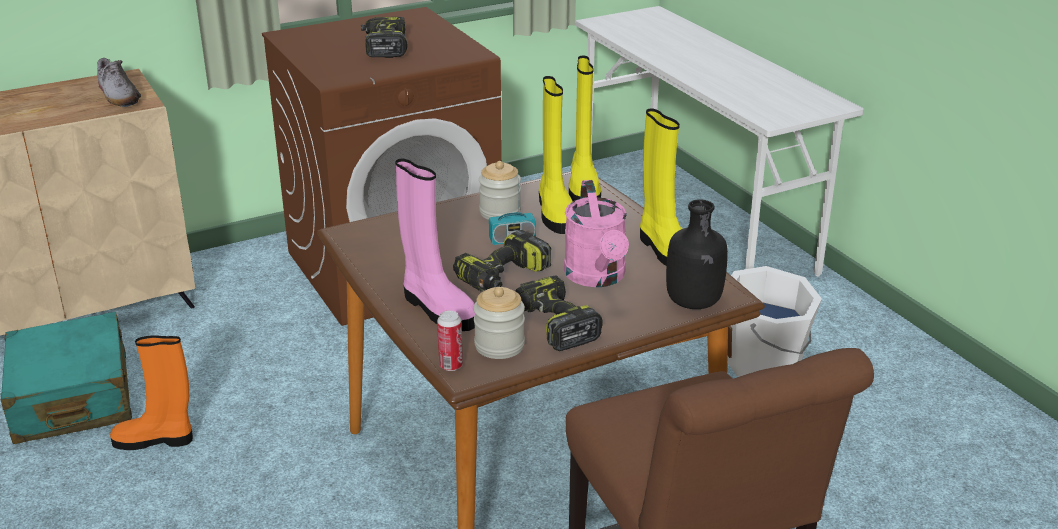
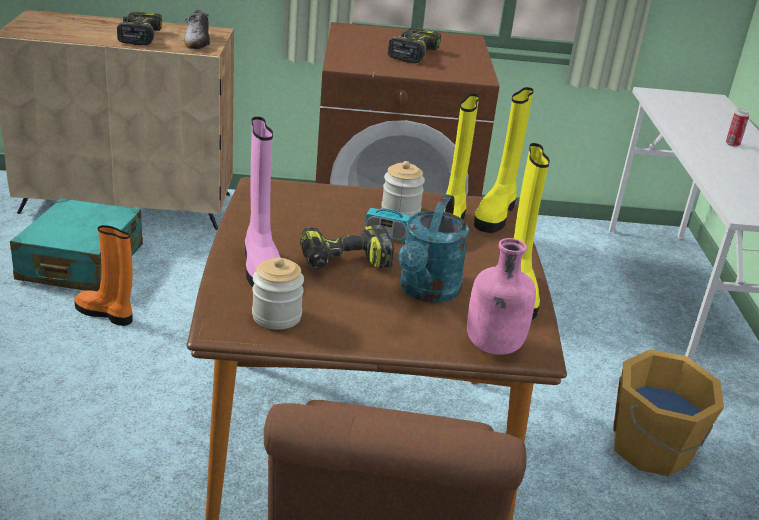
camera: 25 degrees right, 0 degrees up
(451, 366) = (218, 317): can -> can (732, 144)
(551, 325) = (340, 316): power drill -> power drill (139, 36)
(597, 277) = (427, 292): pink watering can -> turquoise watering can
(693, 303) = (493, 346): black bottle -> pink bottle
(764, 362) = (652, 449): white bucket -> orange bucket

